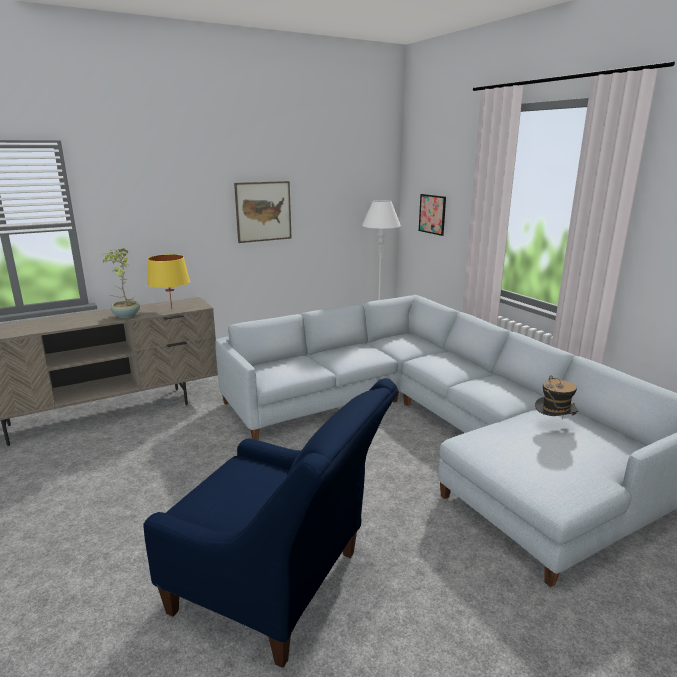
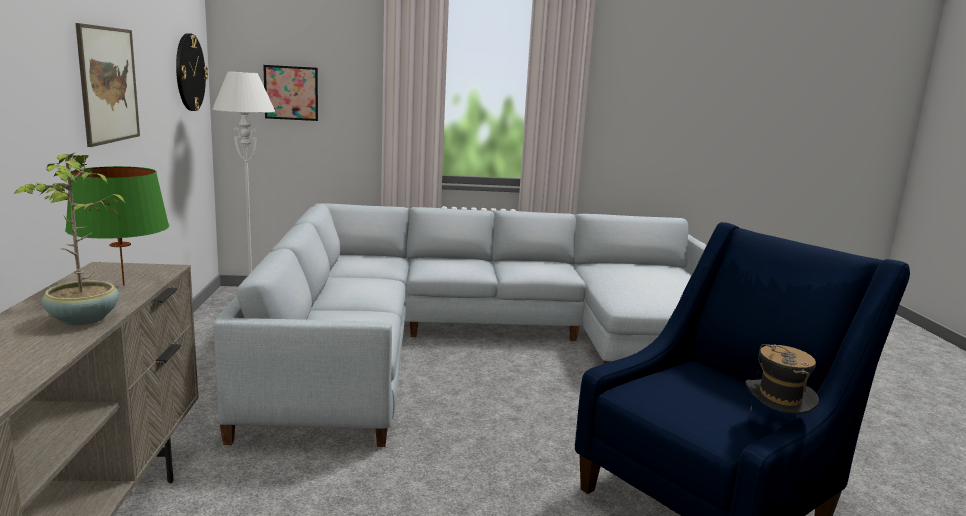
camera: 65 degrees left, 5 degrees down
(171, 308) = (124, 285): yellow table lamp -> green table lamp
(366, 200) = (189, 72): none -> wall clock
(553, 426) = (626, 273): hat -> hat (774, 428)

